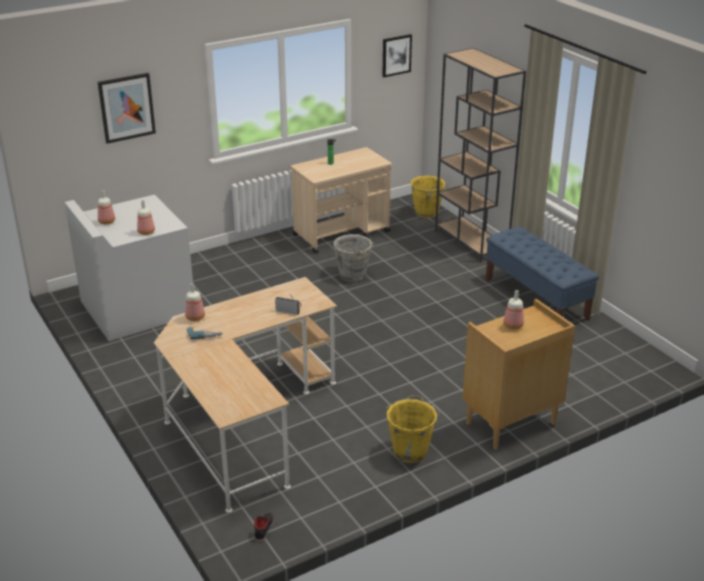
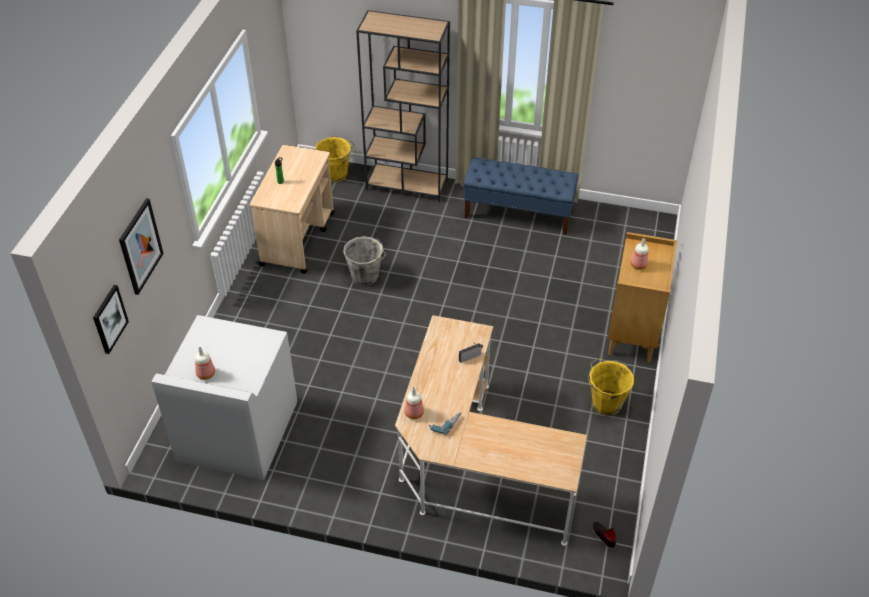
camera: 45 degrees left, 15 degrees up
(145, 232) = (260, 361): bottle -> none
(396, 55) = (271, 41): picture -> picture (109, 319)

